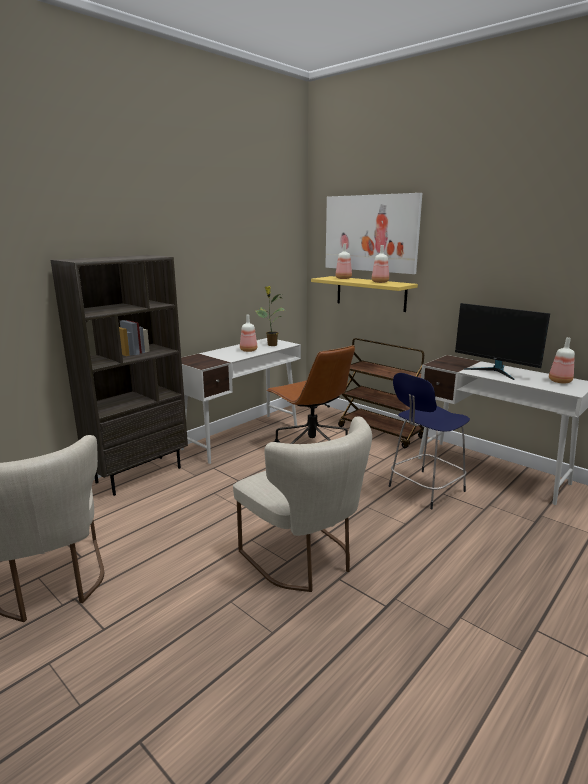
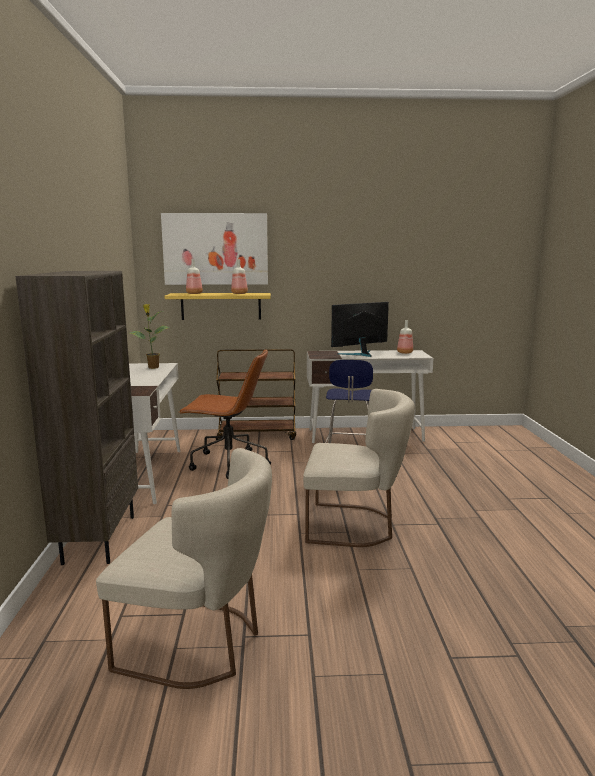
camera: 45 degrees left, 5 degrees down
(248, 350) = (144, 375): bottle -> none
(495, 371) = (360, 354): monitor -> monitor turned 150 degrees clockwise

